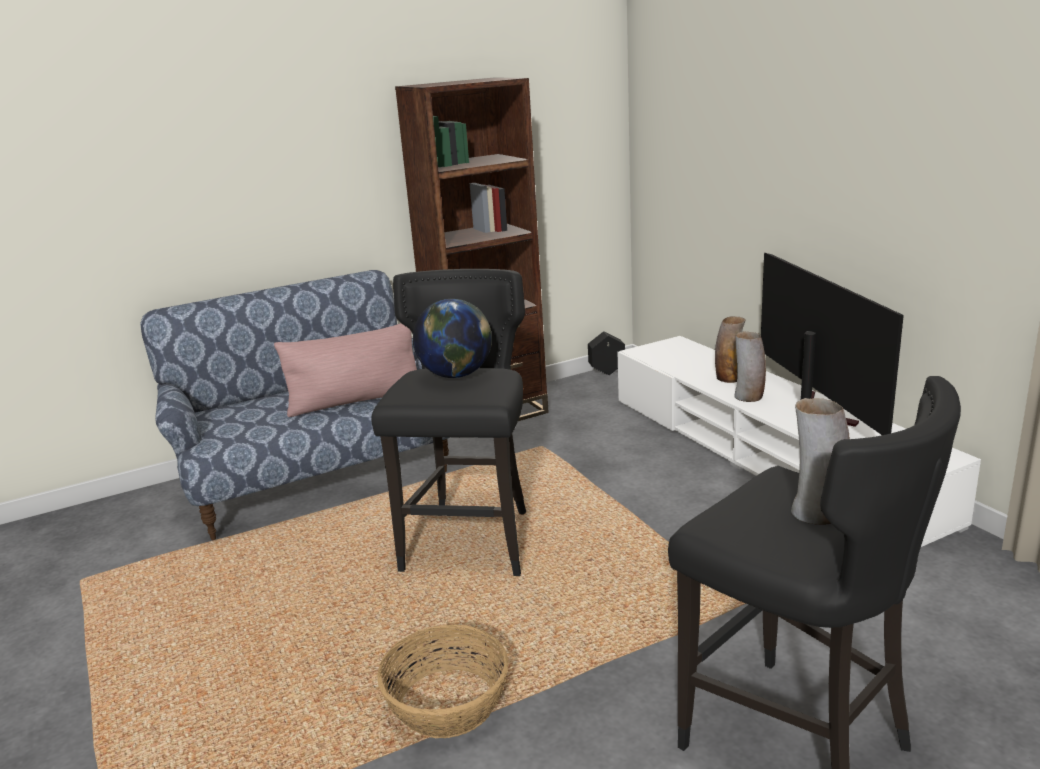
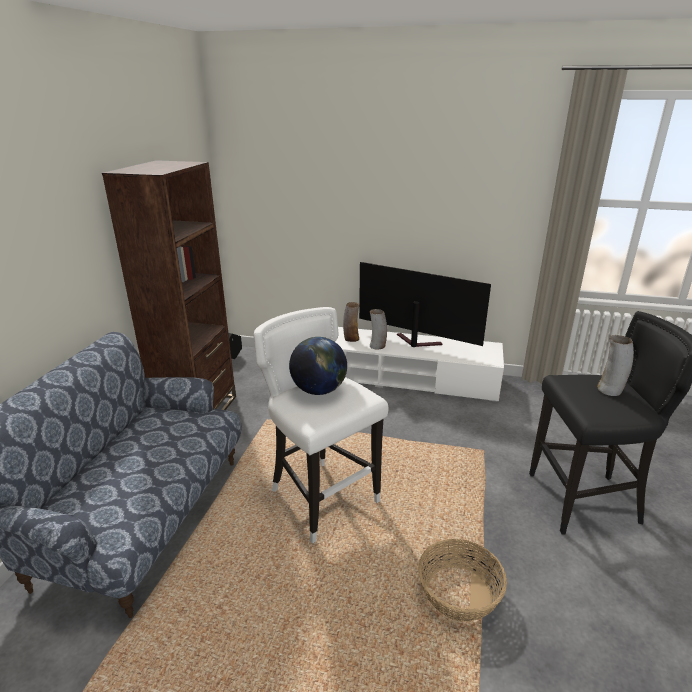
camera: 50 degrees left, 5 degrees up
(356, 401) = (177, 441): pink pillow -> none
(472, 541) = (322, 498): black stool -> white stool

